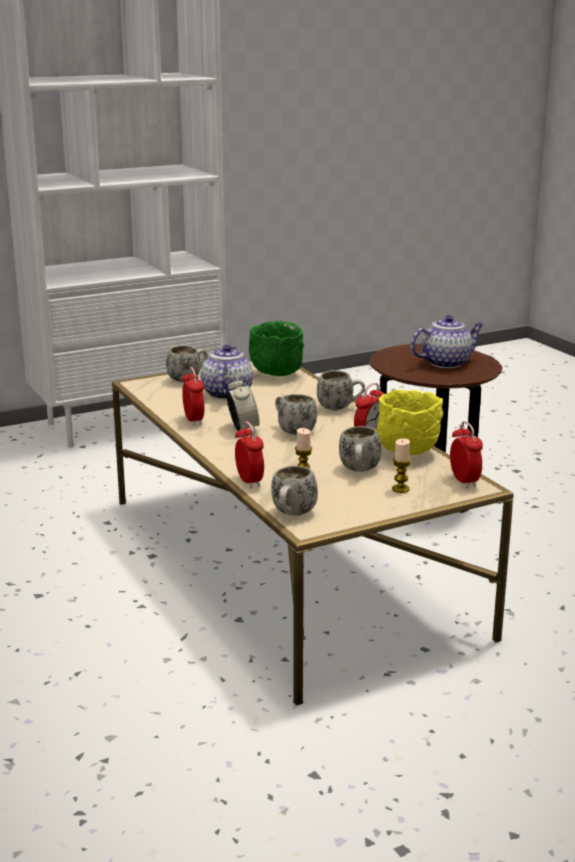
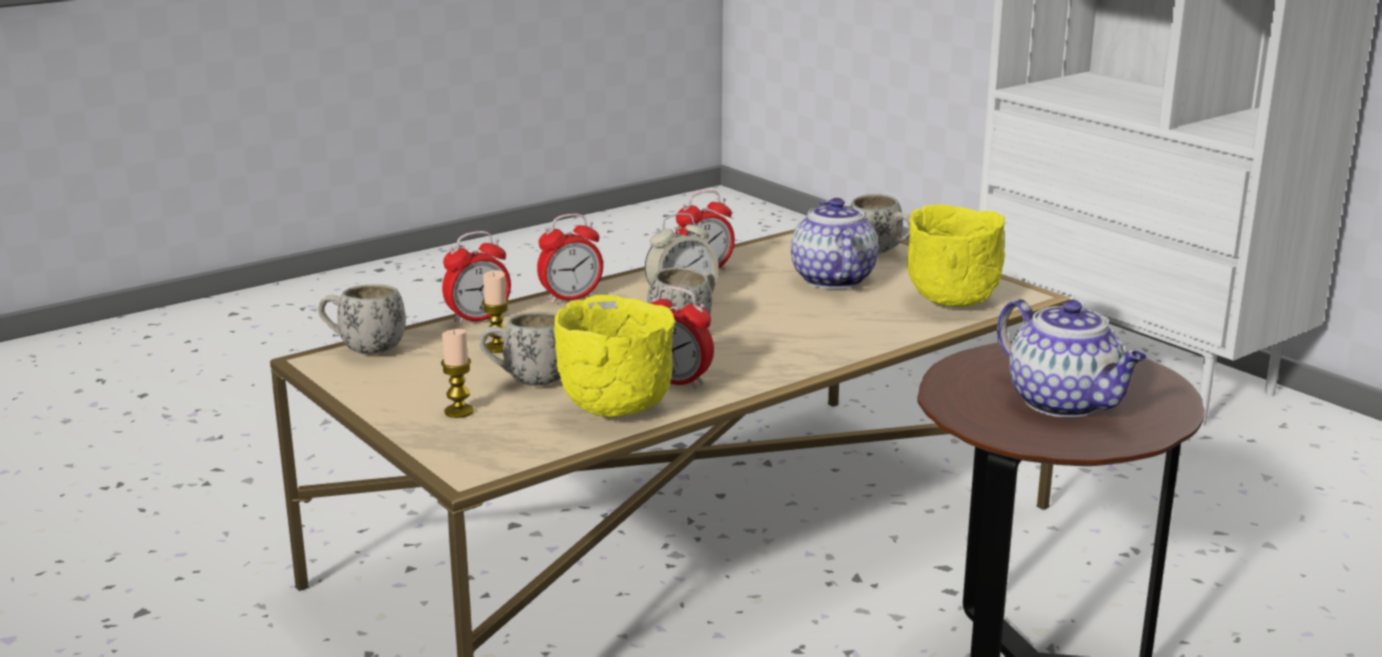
camera: 80 degrees right, 0 degrees up
(226, 393) = (831, 279): teapot -> teapot turned 90 degrees counterclockwise
(276, 374) = (953, 301): green bowl -> yellow bowl
(340, 408) = (812, 354): white mug -> none
(464, 481) = (496, 458): alarm clock -> alarm clock (571, 298)

